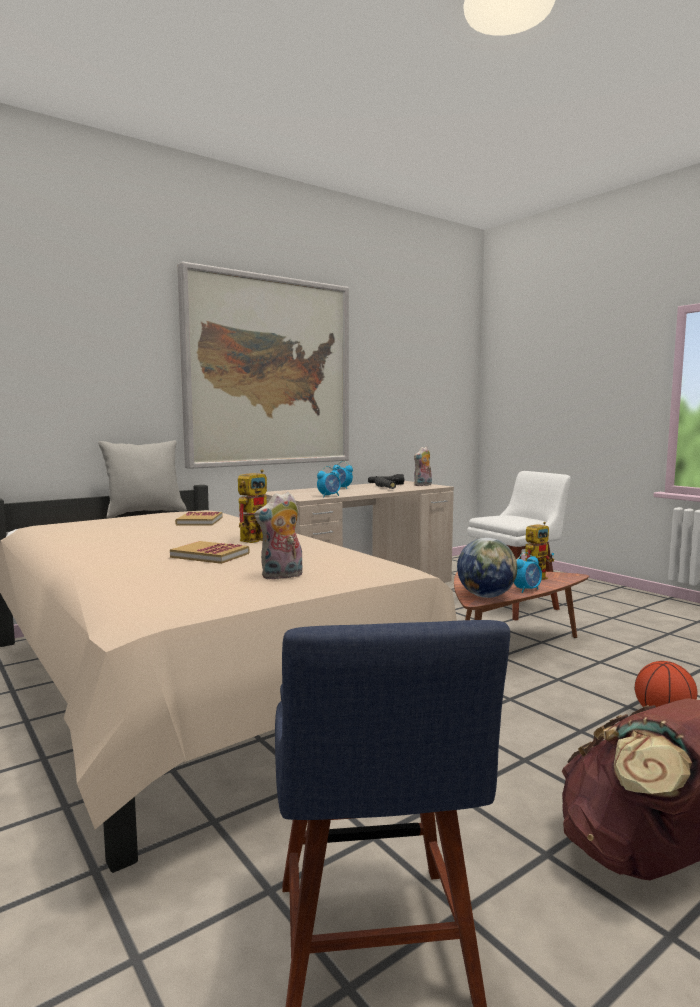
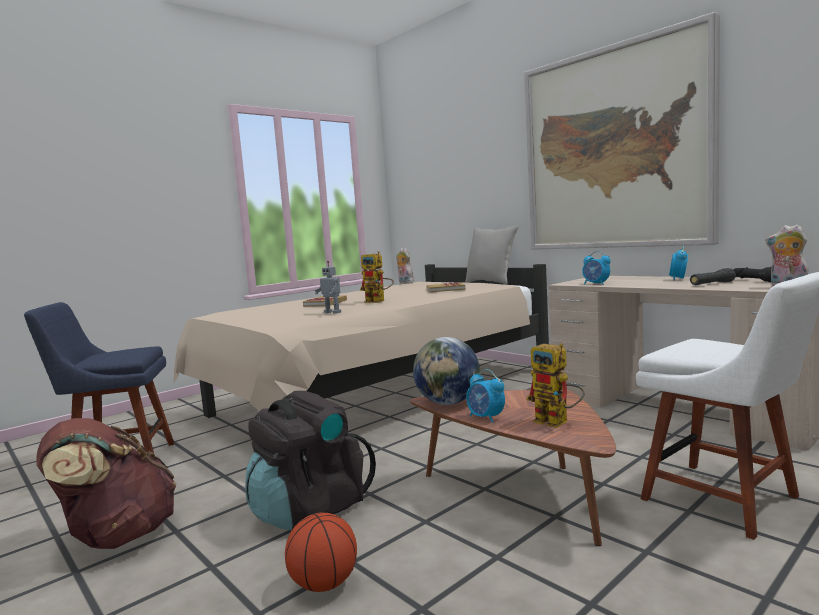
camera: 85 degrees right, 0 degrees up
(282, 576) = (267, 315): plush toy -> plush toy (404, 283)
(321, 552) = (333, 312): none -> toy robot
(545, 727) = (310, 509): none -> black backpack

